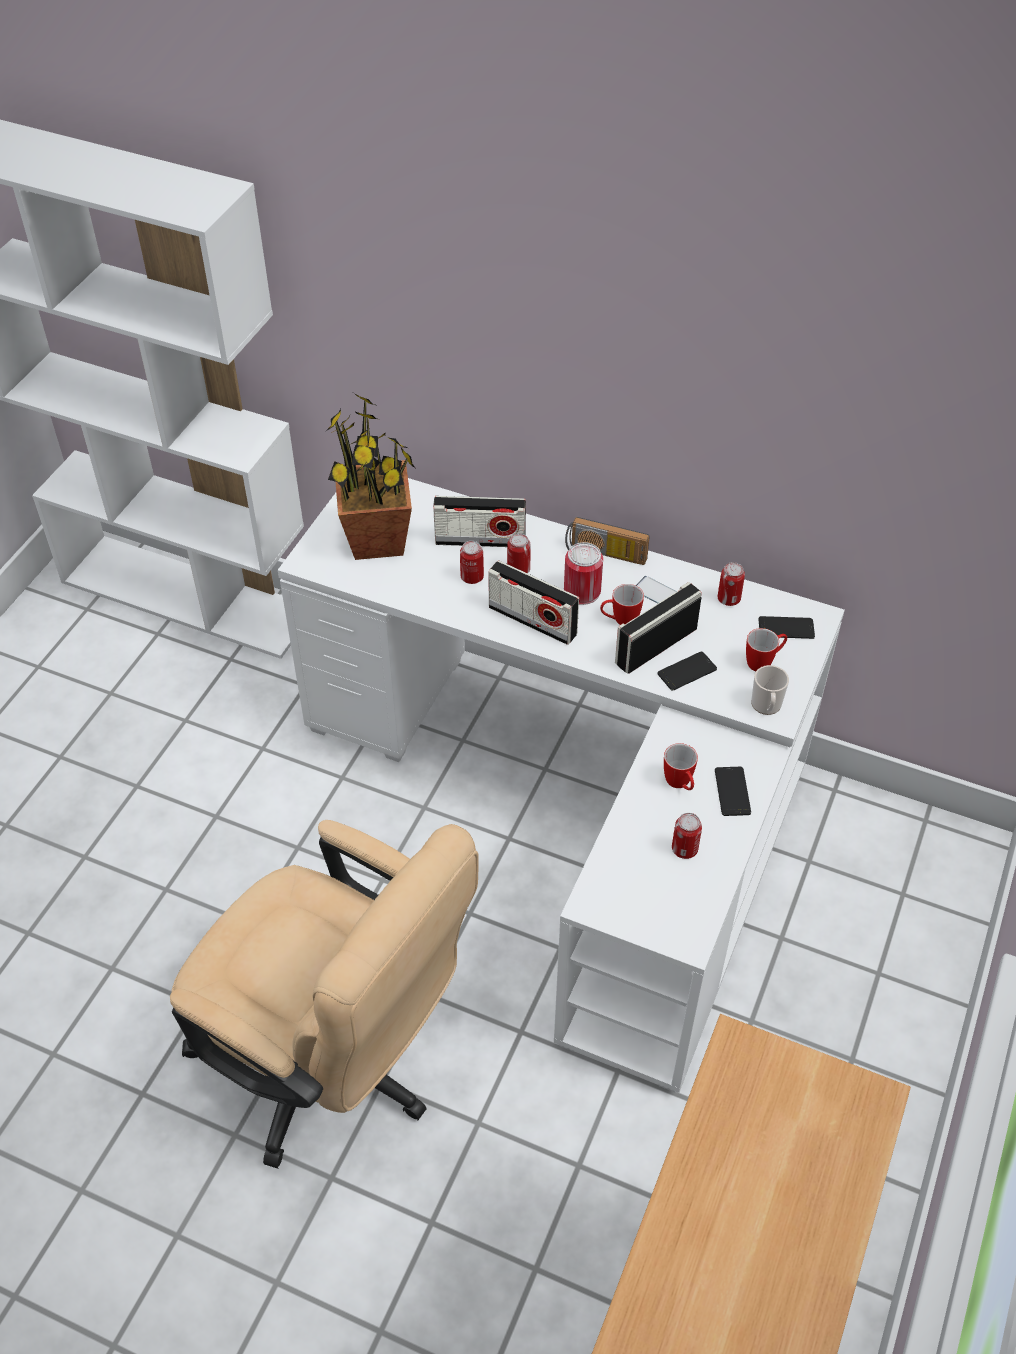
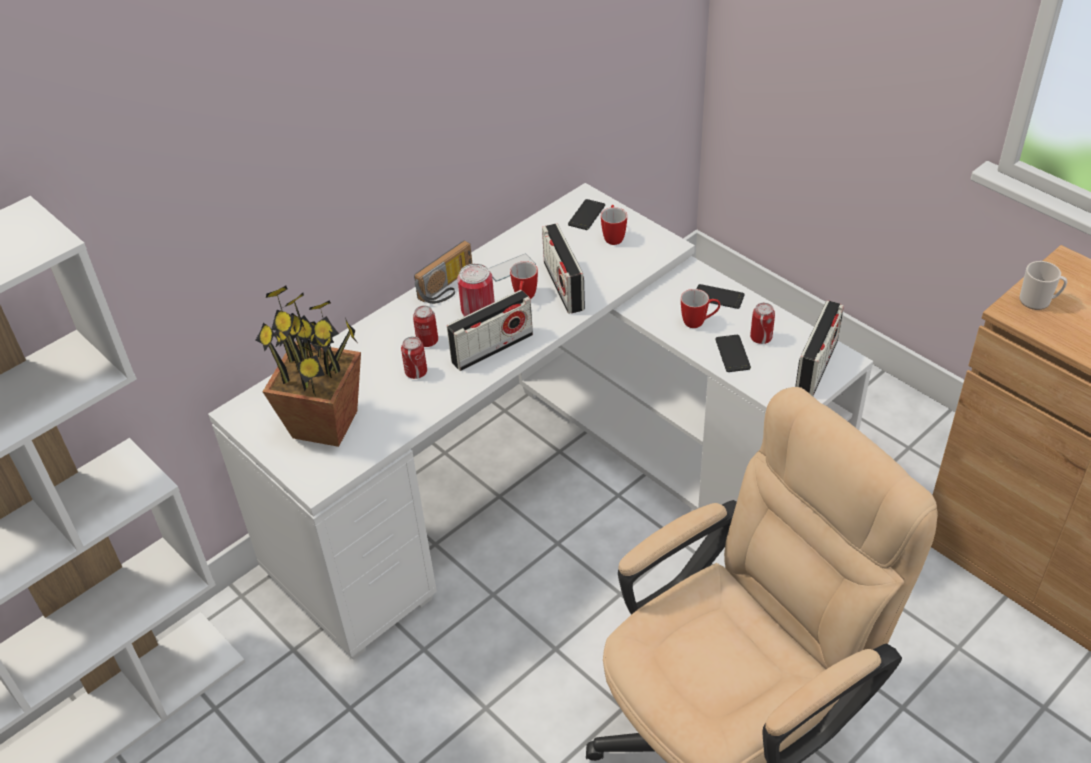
camera: 65 degrees left, 5 degrees down
(480, 540) = (375, 355): radio -> radio (816, 367)
(687, 671) = (600, 278): phone -> phone (732, 354)
(728, 599) = (538, 234): can -> none
(766, 706) = (657, 248): mug -> mug (1038, 301)

